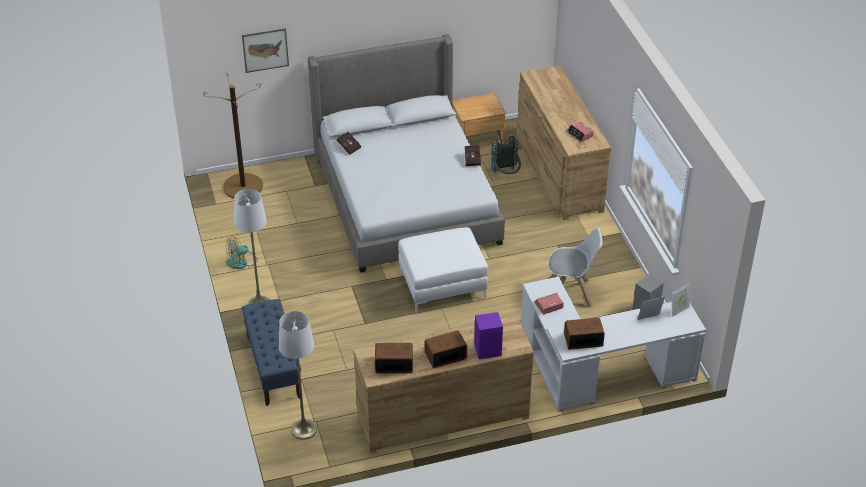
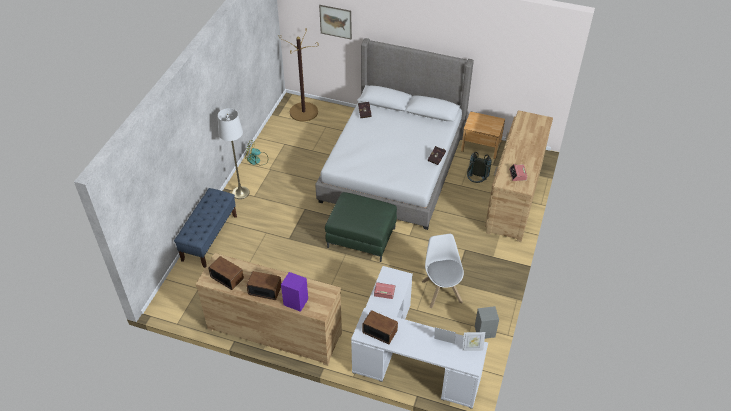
camera: 35 degrees right, 5 degrees up
(304, 429) = (186, 289): white floor lamp -> none
(442, 285) = (361, 238): white ottoman -> green ottoman
(571, 293) = (441, 290): chair -> chair turned 135 degrees counterclockwise

